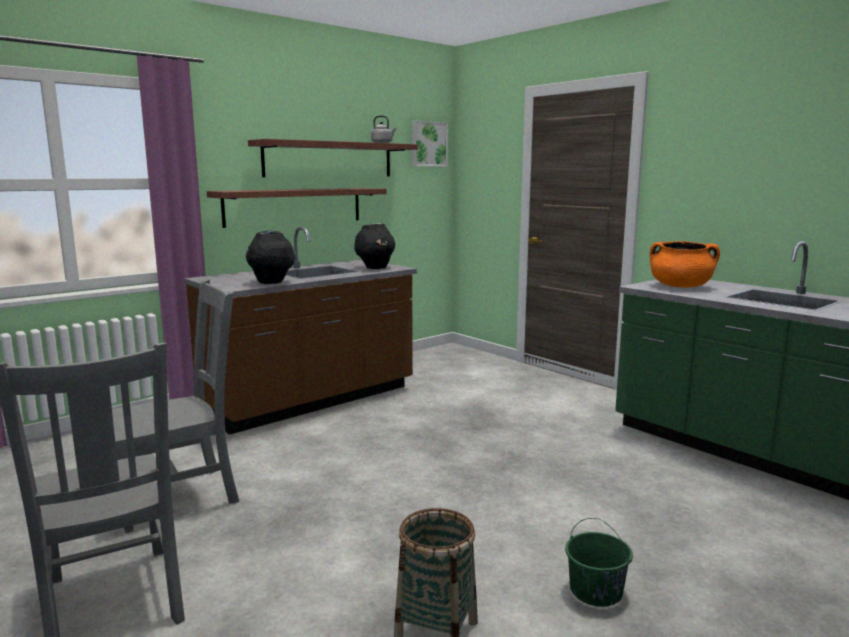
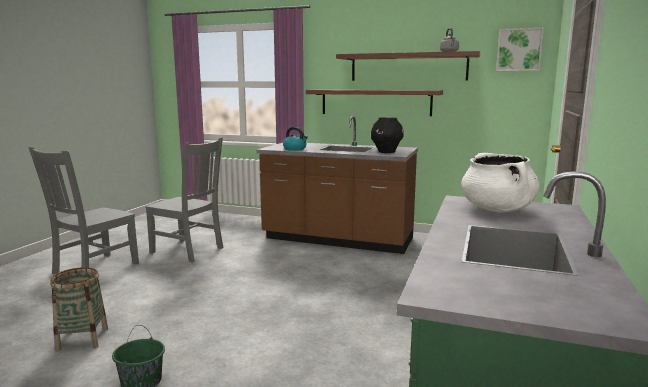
camera: 60 degrees right, 0 degrees up
(271, 282) = (295, 149): black vase -> kettle
(680, 286) = (497, 210): orange cooking pot -> white cooking pot

